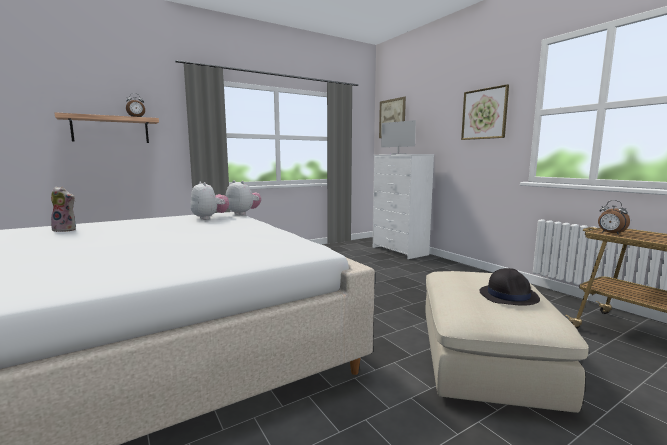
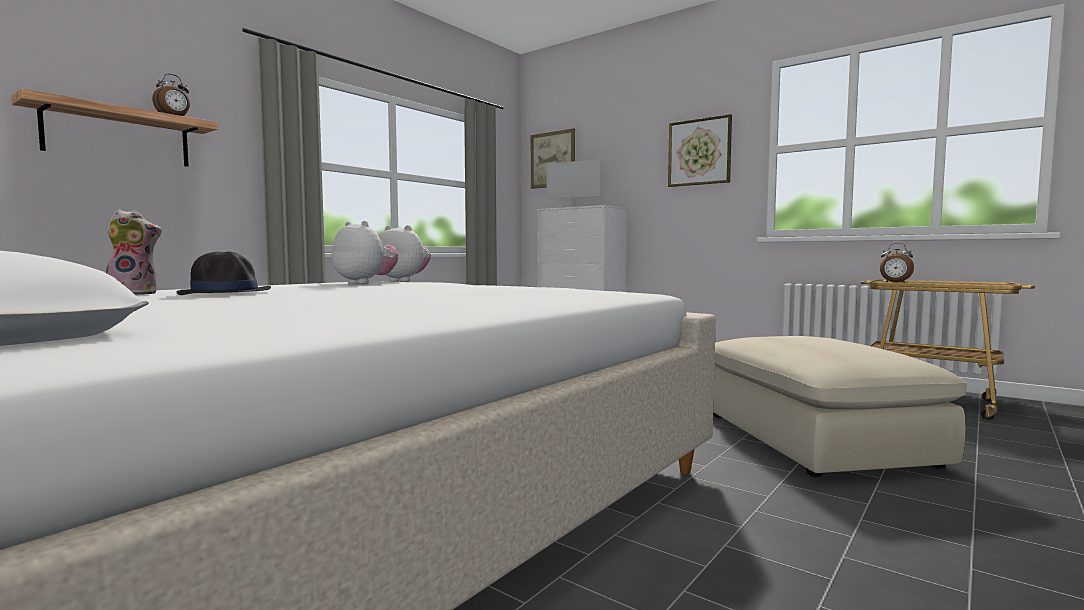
camera: 20 degrees left, 5 degrees down
(508, 296) = (848, 346): black hat -> black hat (226, 292)

